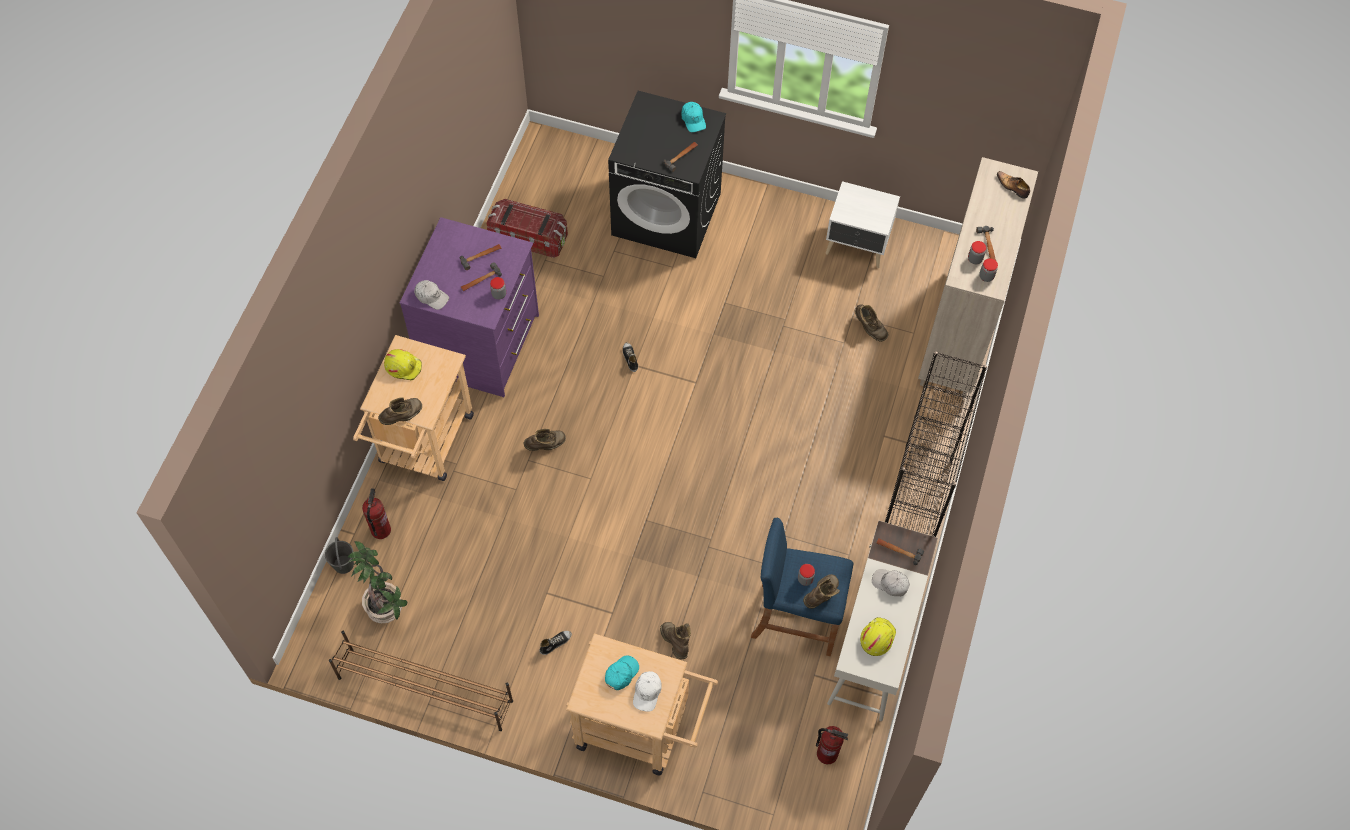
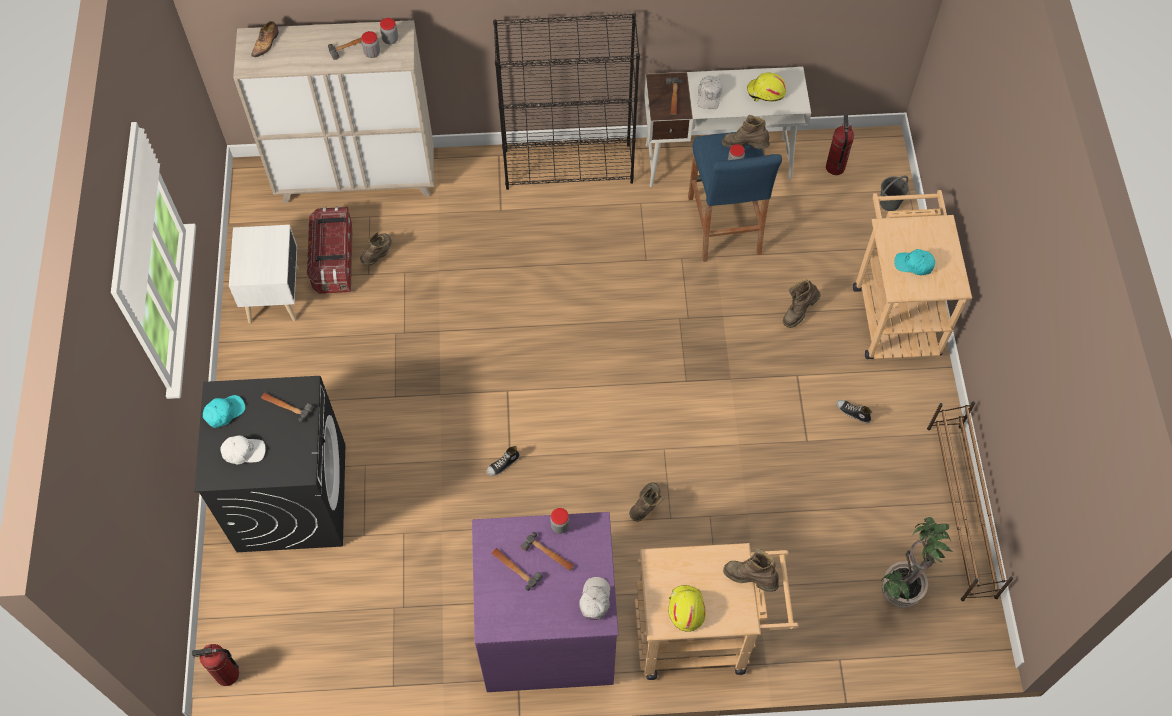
camera: 110 degrees left, 0 degrees up
(343, 565) = (879, 653): grey bucket -> grey bucket (890, 203)
(380, 530) = (821, 633): fire extinguisher -> fire extinguisher (227, 675)
(529, 237) = (376, 639): storage box -> storage box (334, 260)
(546, 446) = (646, 507): brown boot -> brown boot turned 75 degrees clockwise
(647, 692) = (918, 238): white cap -> white cap (243, 452)

